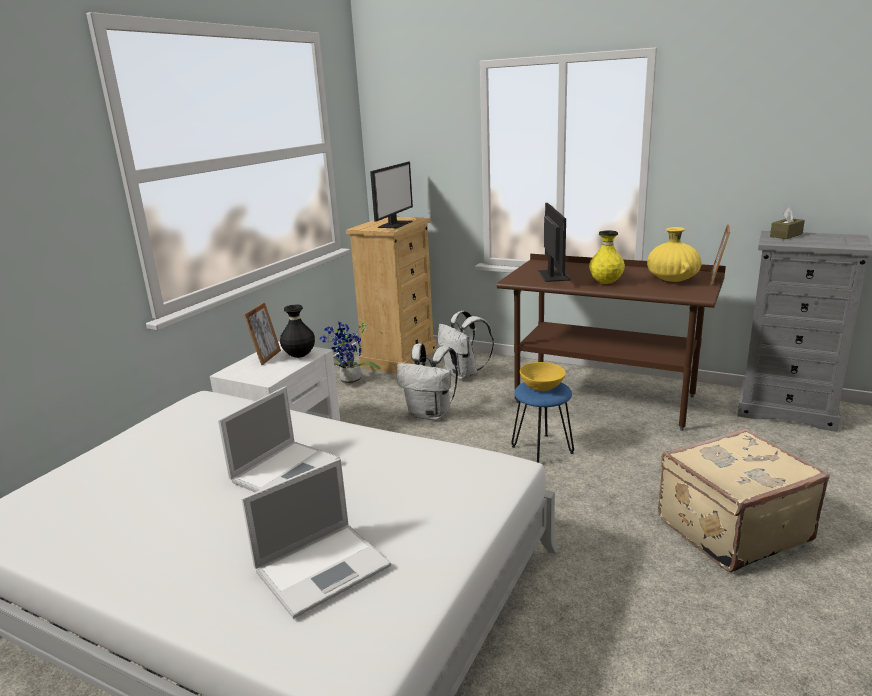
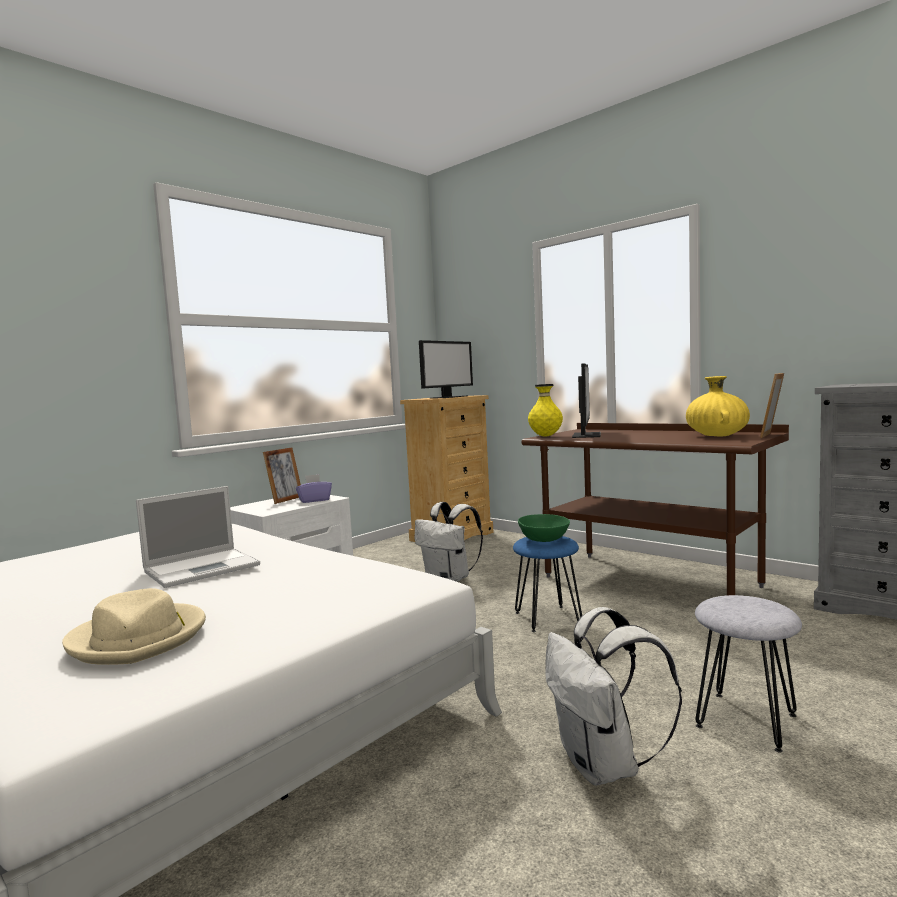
camera: 15 degrees right, 15 degrees down
(299, 356) = (314, 500): black vase -> purple tissue box
(324, 567) = (139, 638): laptop -> beige hat
(349, 382) = (390, 550): potted plant -> none
(464, 374) = (507, 552): white backpack -> white backpack (604, 766)
(542, 387) = (544, 539): yellow bowl -> green bowl
(605, 283) = (636, 438): yellow vase -> yellow vase (545, 436)
(730, 528) = (746, 721): beige suitcase -> grey stool
(786, 235) = (860, 384): brown tissue box -> none

